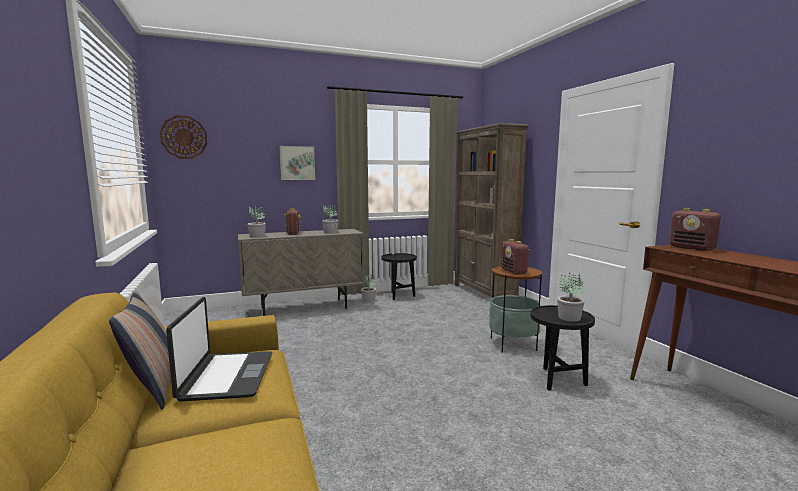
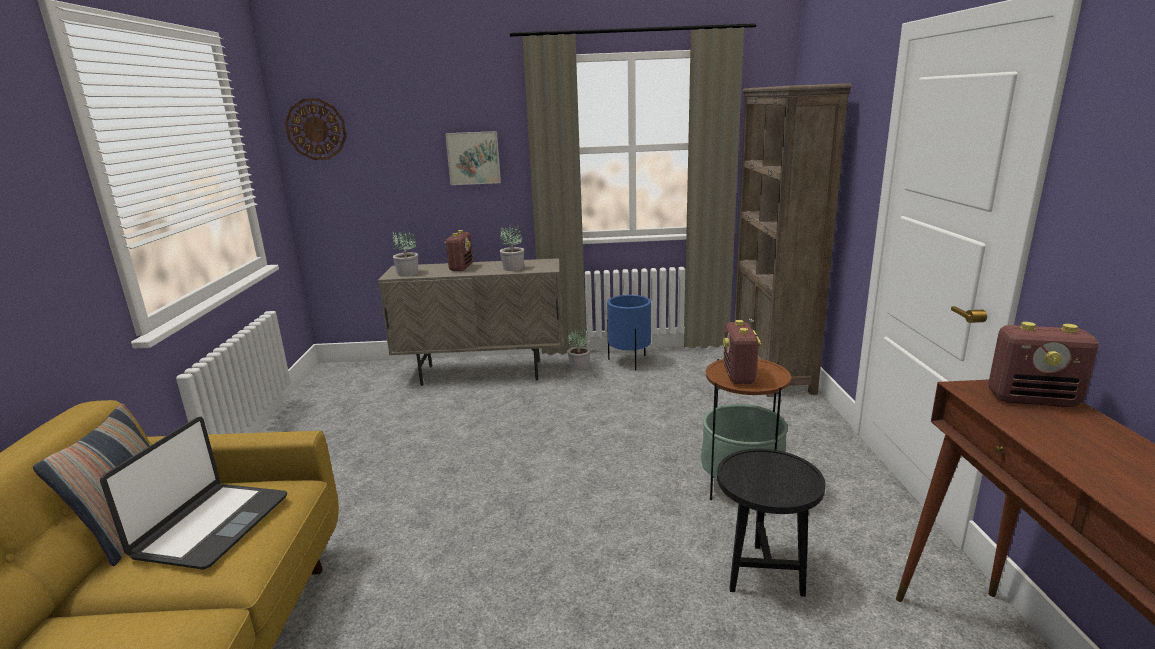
camera: 20 degrees right, 10 degrees up
(399, 295) = (629, 361): black side table -> blue planter
(569, 317) = (778, 484): potted plant -> none
(692, 248) = (1033, 399): radio -> radio turned 60 degrees counterclockwise

